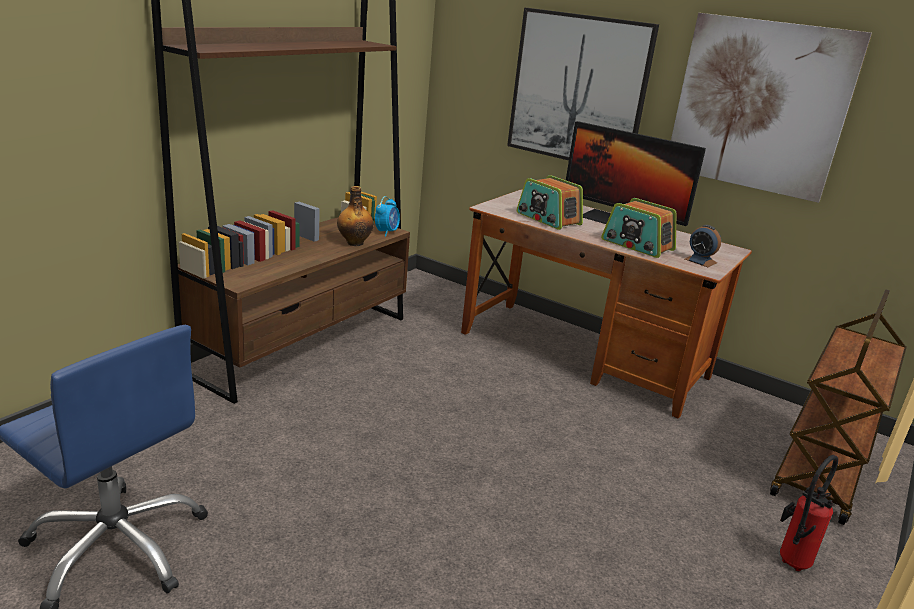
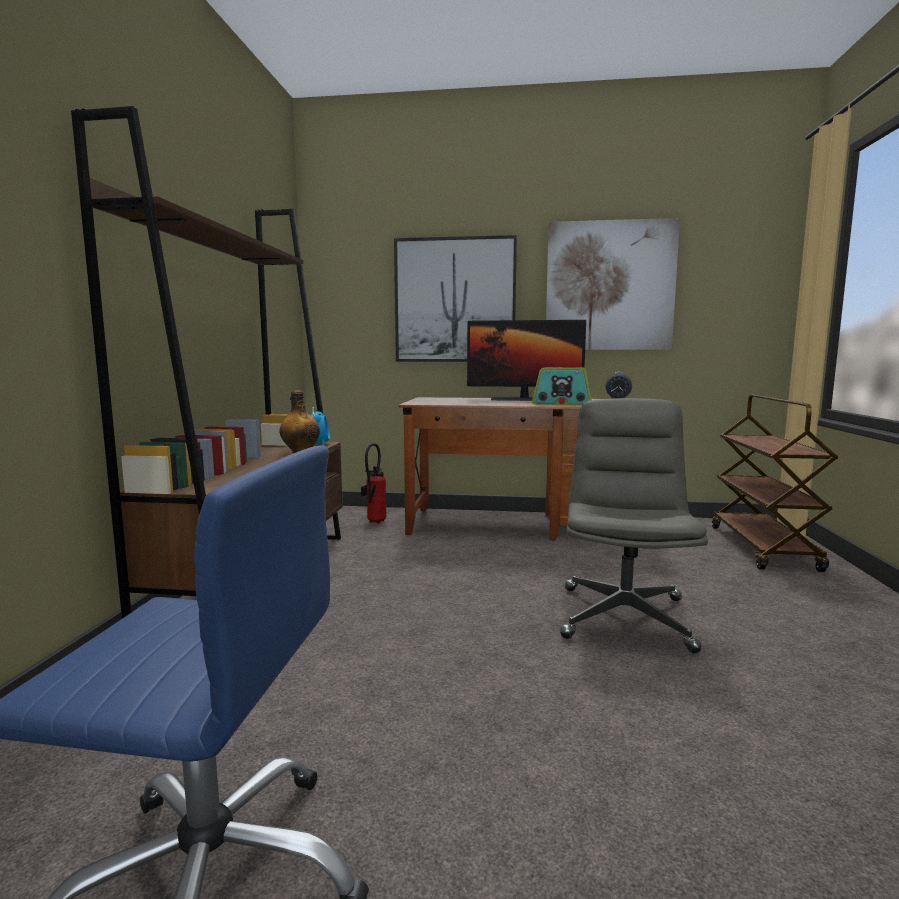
camera: 25 degrees left, 15 degrees down
(548, 219) = (472, 402): radio -> none
(551, 488) = (624, 616): none -> grey office chair
(789, 563) = (838, 606): fire extinguisher -> fire extinguisher (374, 522)

